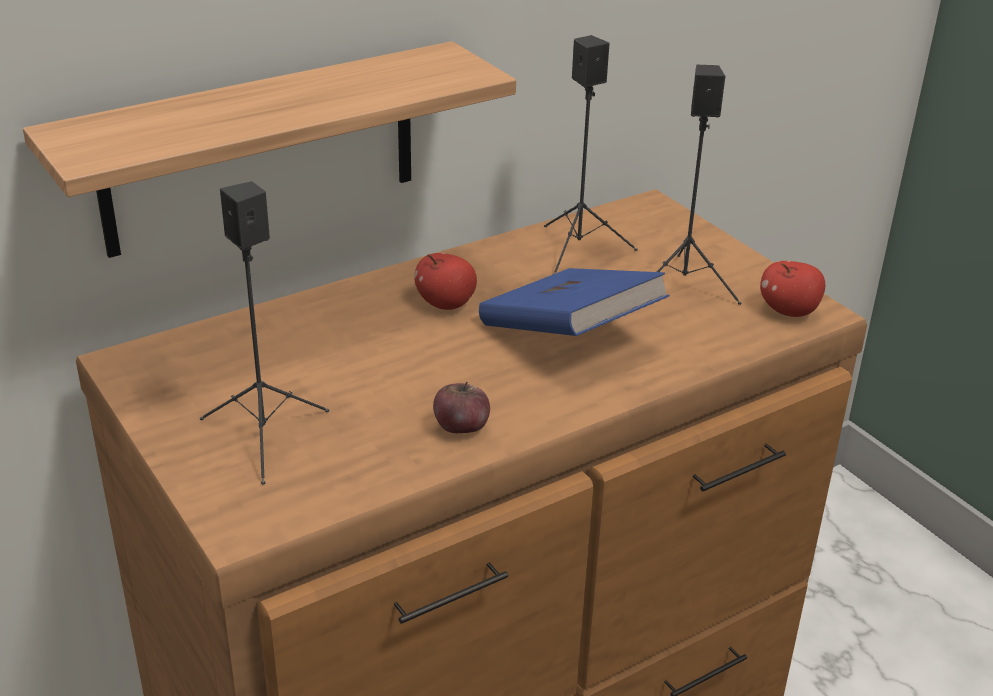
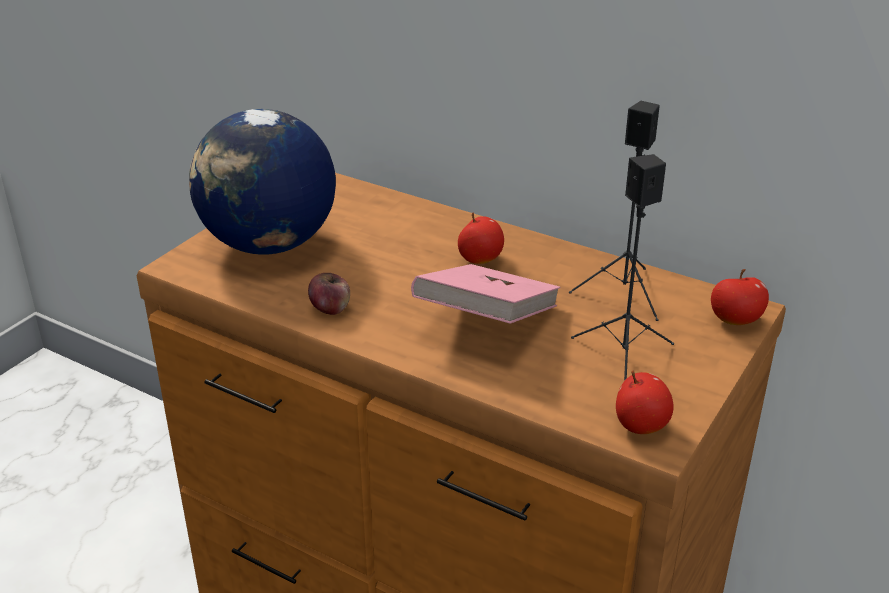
camera: 65 degrees right, 0 degrees up
(261, 149) = (439, 88): shelf -> none
(265, 437) = (268, 244): black speaker -> globe
(568, 336) = (486, 321): blue book -> pink book
(664, 216) = (735, 320): none -> apple

